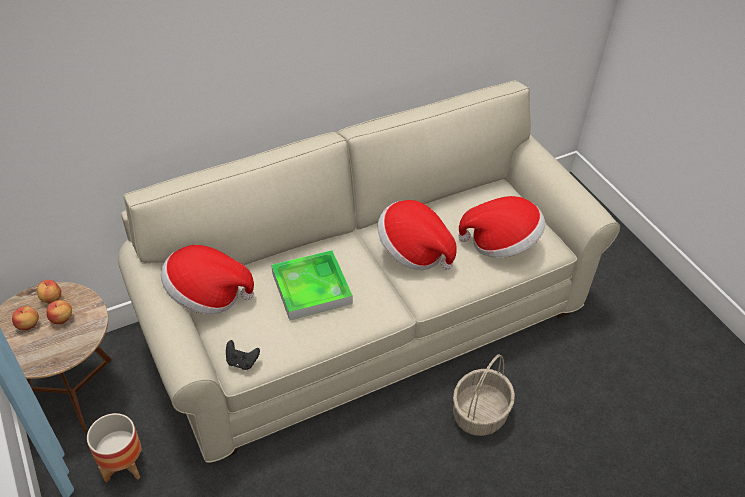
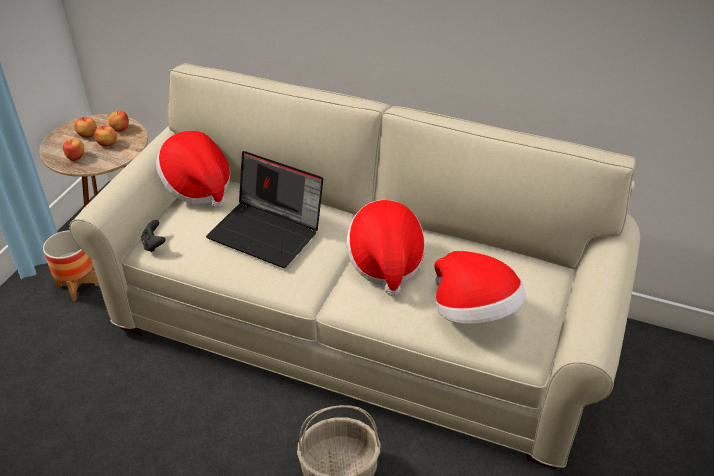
camera: 50 degrees right, 5 degrees down
(51, 350) = (76, 157): none -> apple
(311, 288) = (268, 232): tray -> laptop

